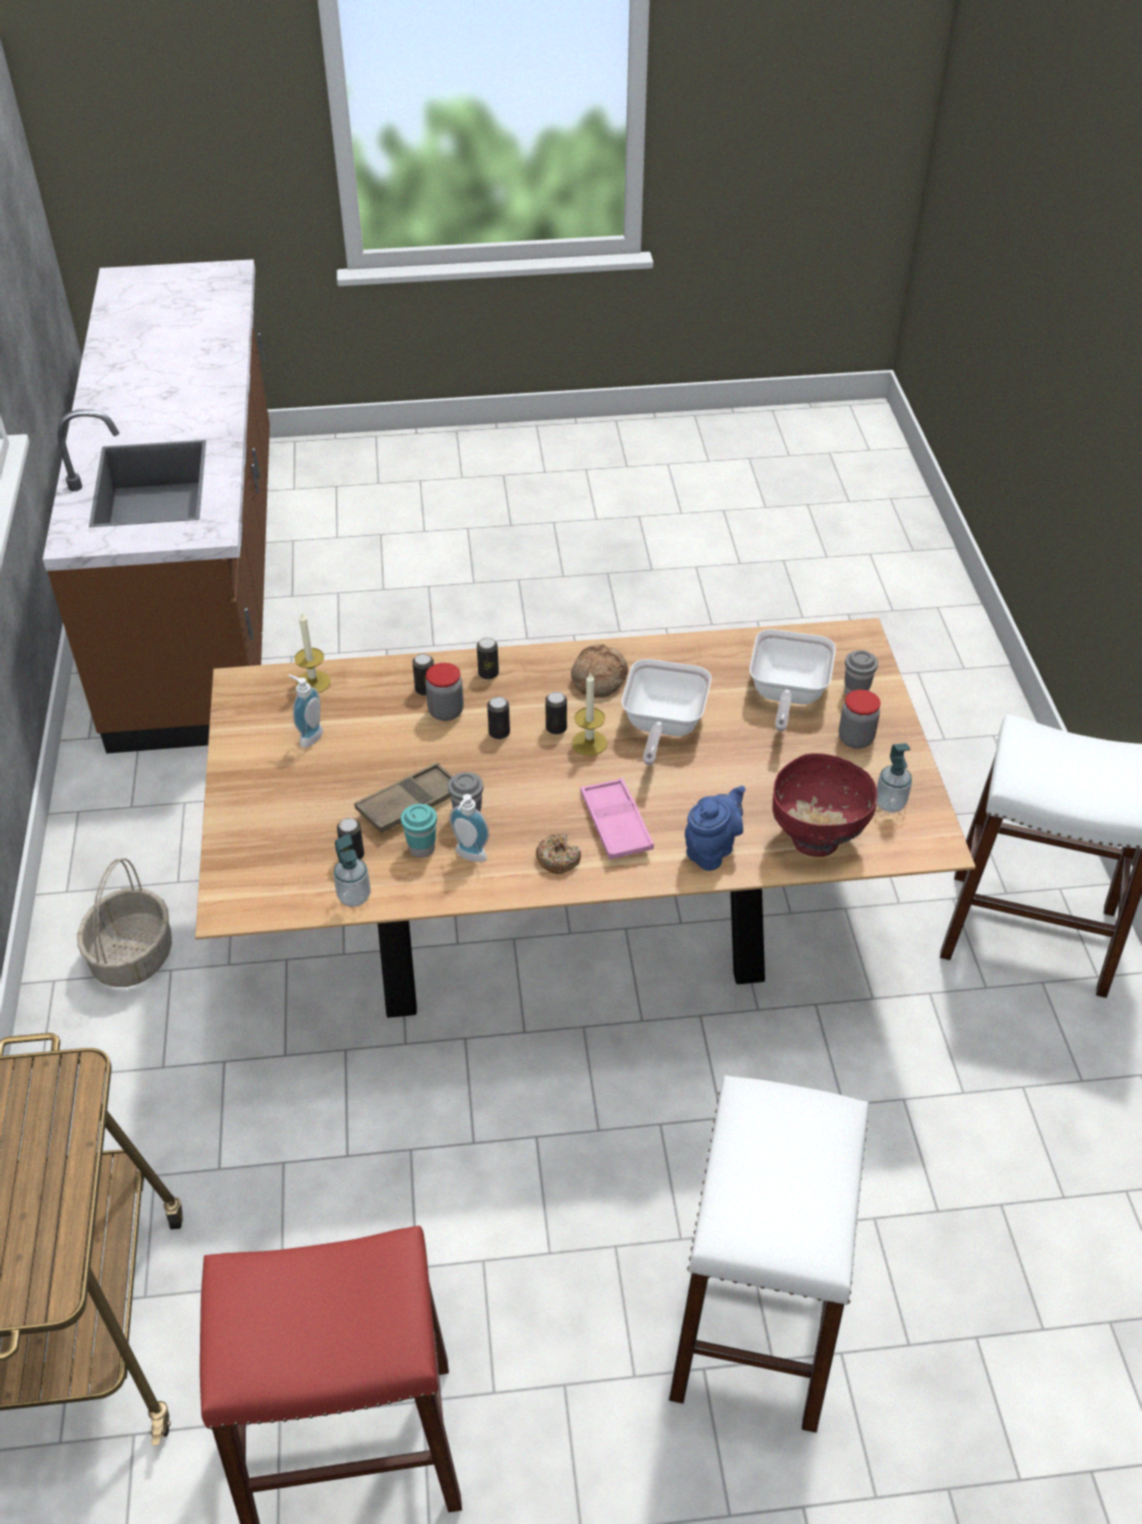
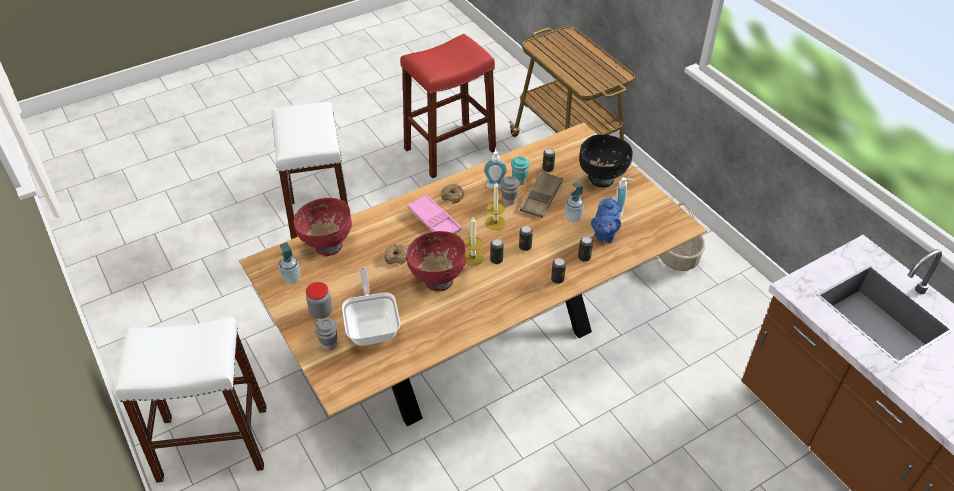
camera: 155 degrees right, 0 degrees up
(283, 800) = (601, 180): none -> black bowl
(313, 682) = (647, 240): candle -> candle (495, 222)
(354, 897) = (532, 154): soap dispenser -> soap dispenser (573, 218)
(446, 711) = (562, 249): jar -> none
(598, 678) = (492, 298): bread -> none
(661, 727) = (438, 280): frying pan -> red bowl
(708, 782) = (397, 257): none -> donut
(712, 849) = (379, 224): blue teapot -> blue teapot (604, 235)

